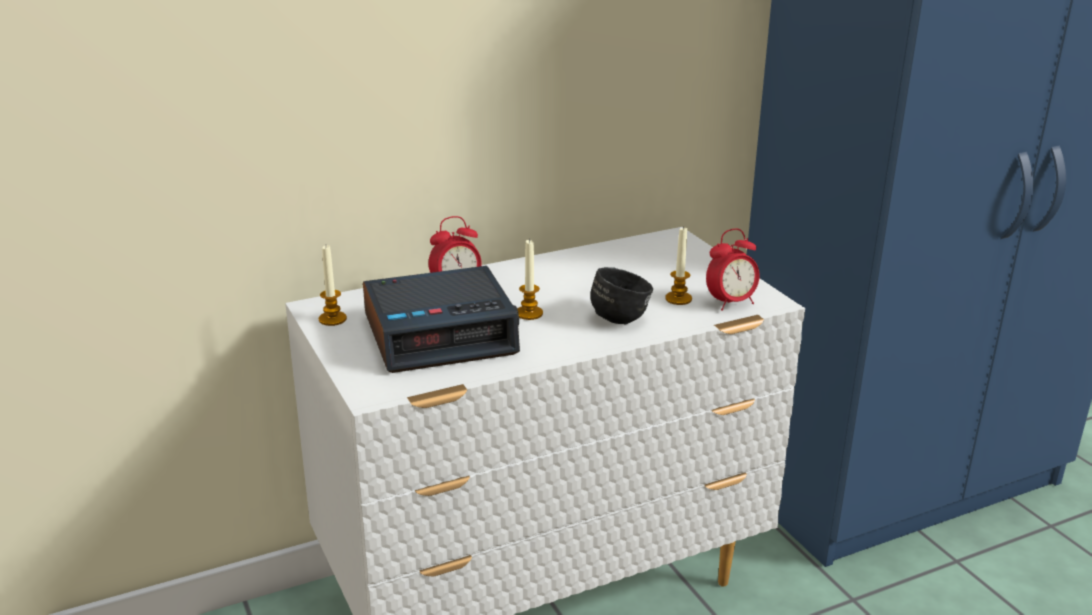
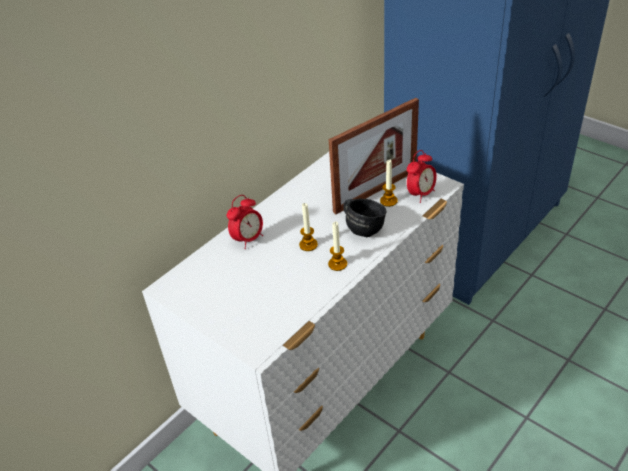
camera: 20 degrees left, 15 degrees up
(332, 319) = (186, 295): candle -> candle (337, 264)
(441, 334) = (266, 282): alarm clock -> none
(669, 285) = (375, 191): none -> picture frame

